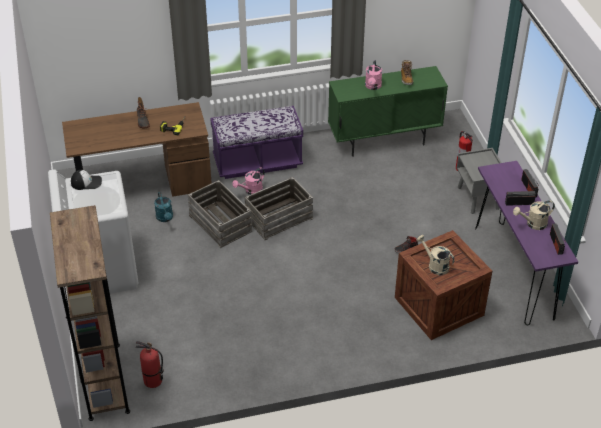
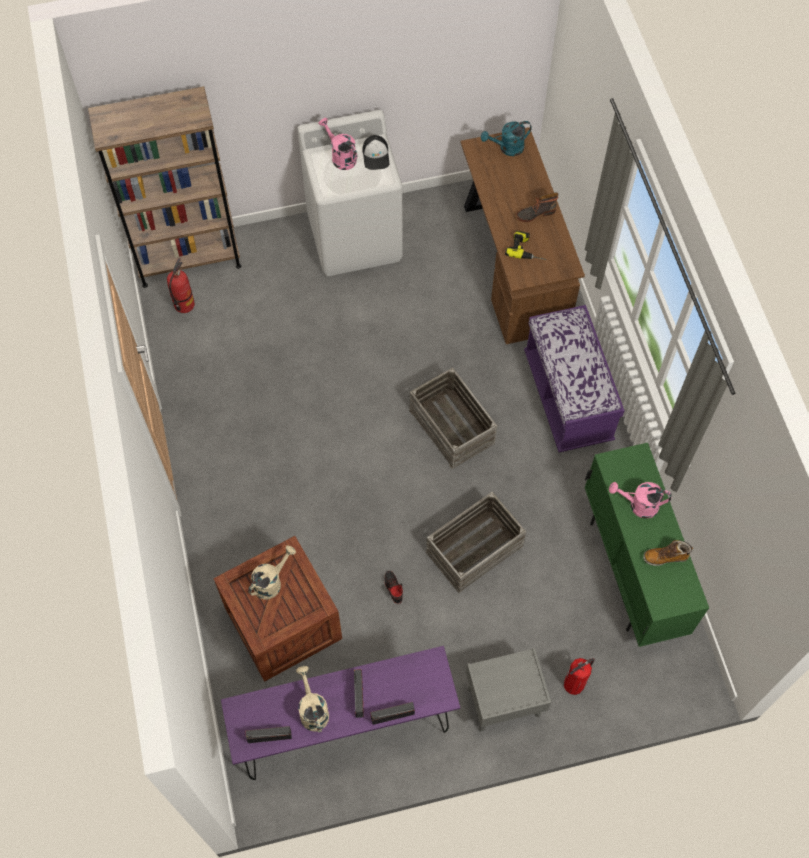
camera: 90 degrees right, 20 degrees up
(165, 218) = (448, 295): turquoise watering can -> turquoise watering can (507, 148)
(221, 223) = (440, 358): crate -> crate (474, 550)
(251, 191) = (505, 391): pink watering can -> pink watering can (340, 157)

